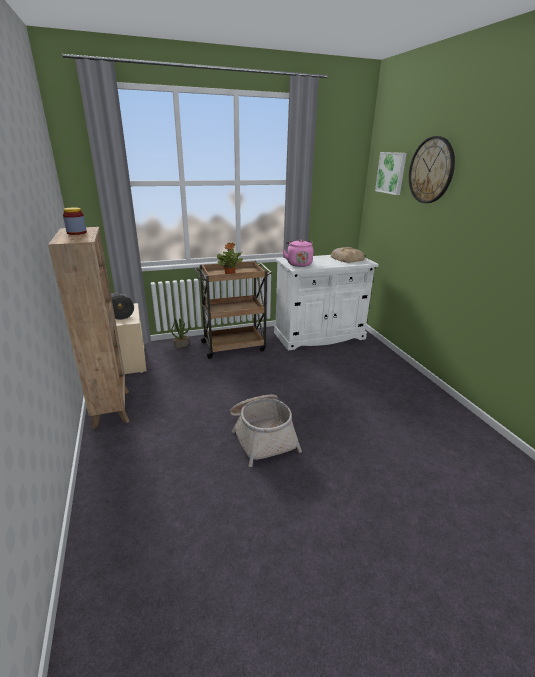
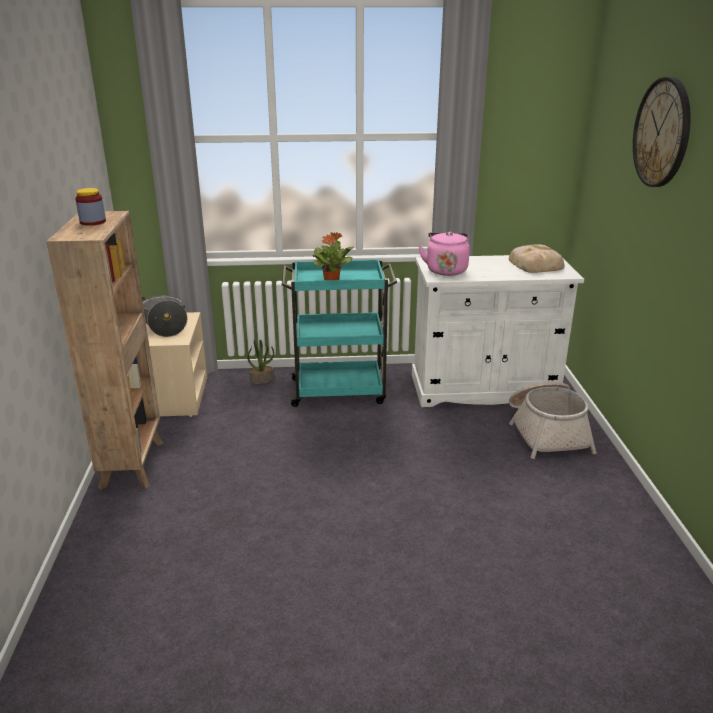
camera: 15 degrees right, 0 degrees up
(234, 346) = (340, 391): brown cart -> turquoise cart
(262, 435) = (324, 535): basket -> basket (546, 432)
(391, 173) = (615, 127): picture -> none

